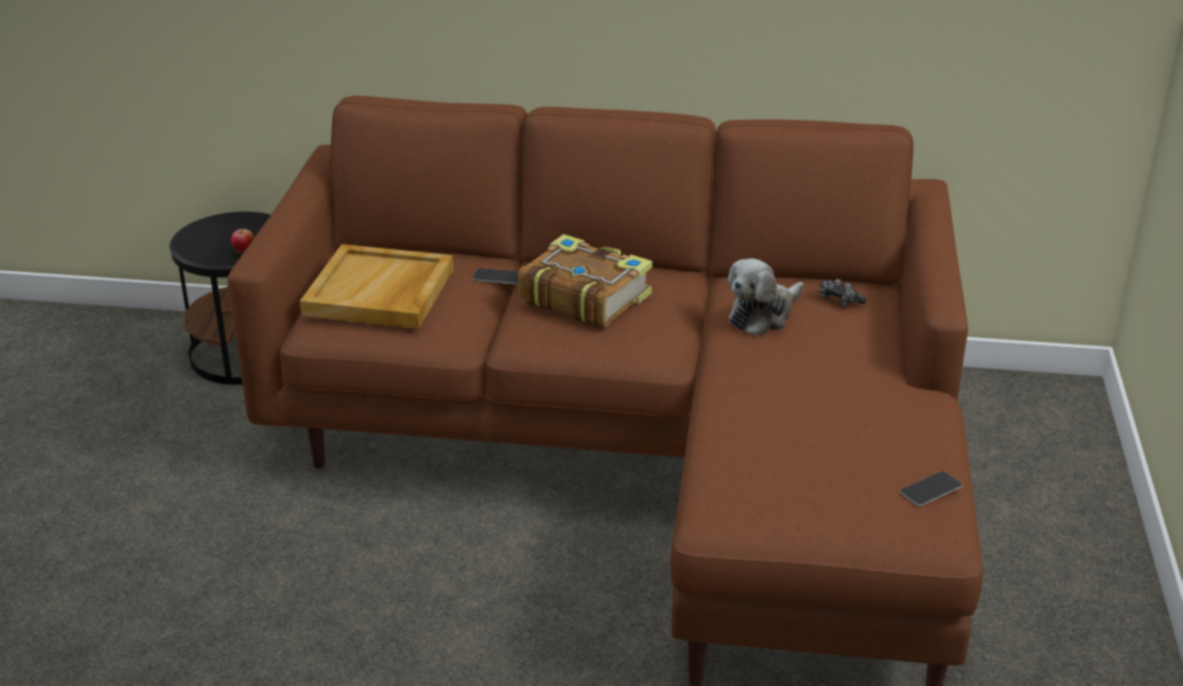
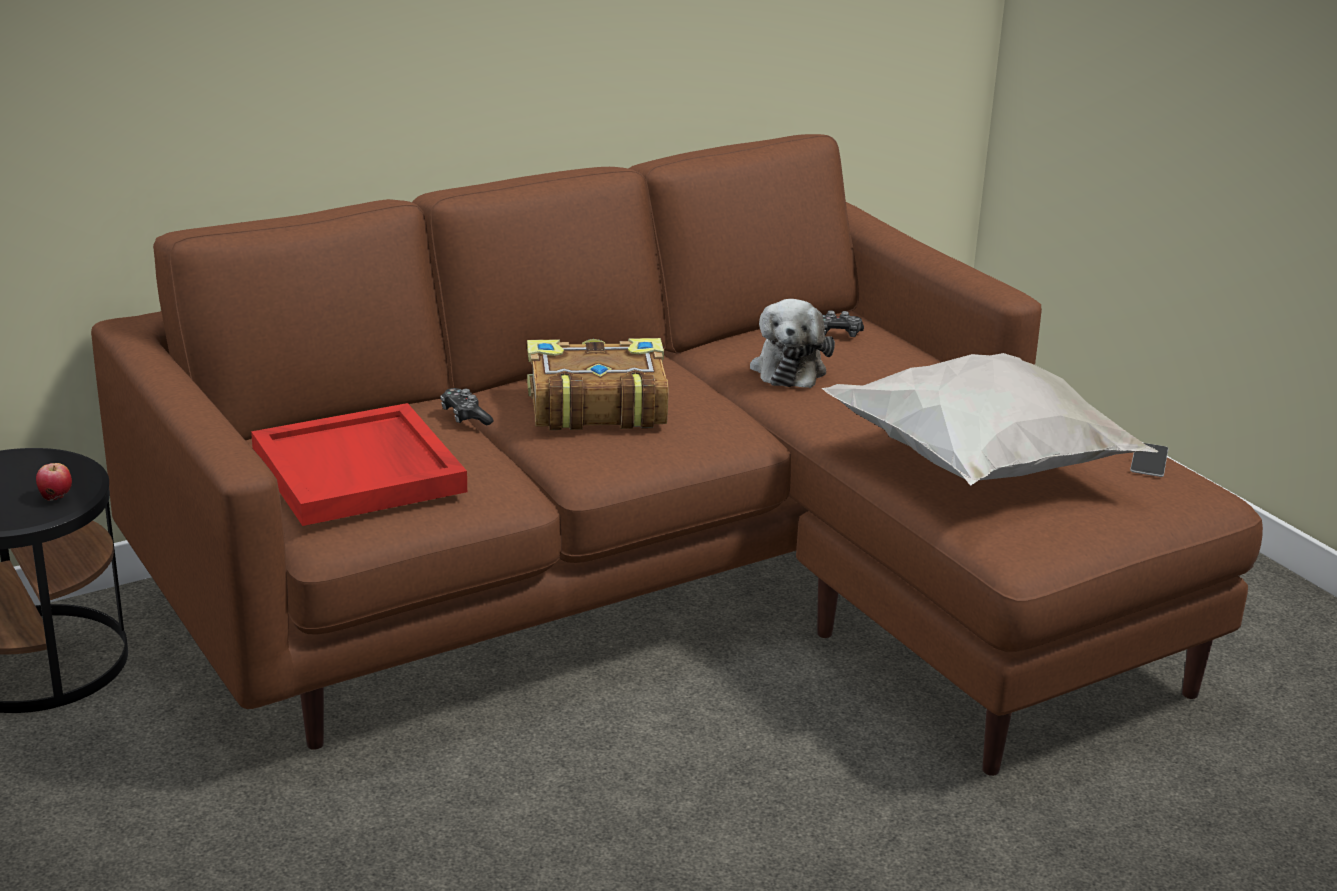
camera: 40 degrees left, 5 degrees down
(380, 293) = (360, 472): beige tray -> red tray
(498, 276) = (465, 416): phone -> game controller
(781, 445) = (983, 470): none -> white pillow

